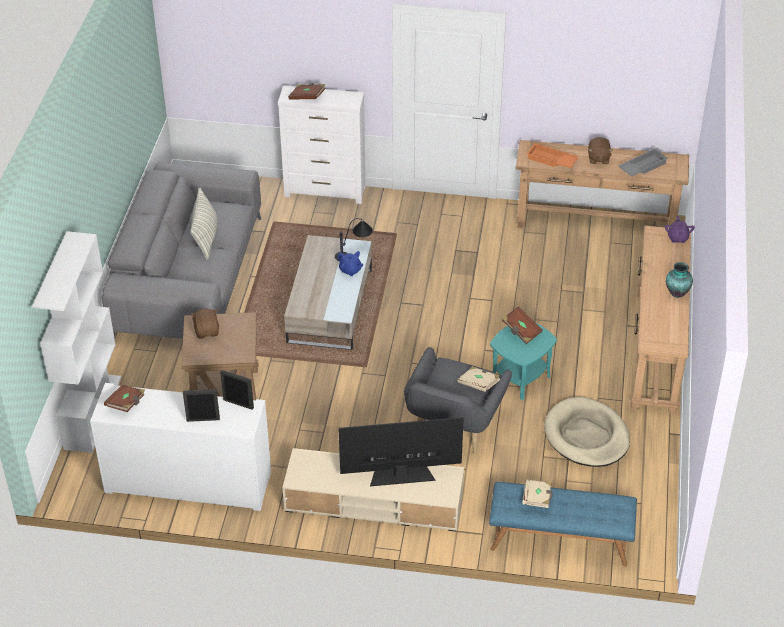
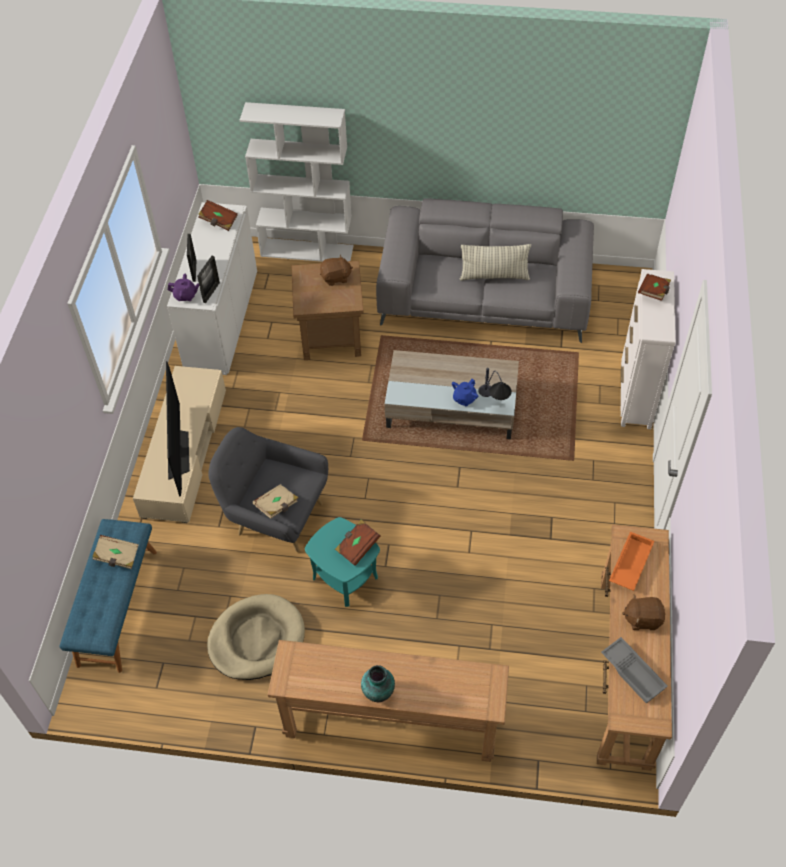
camera: 90 degrees right, 10 degrees up
(677, 238) = (485, 704): purple teapot -> purple teapot (185, 296)

